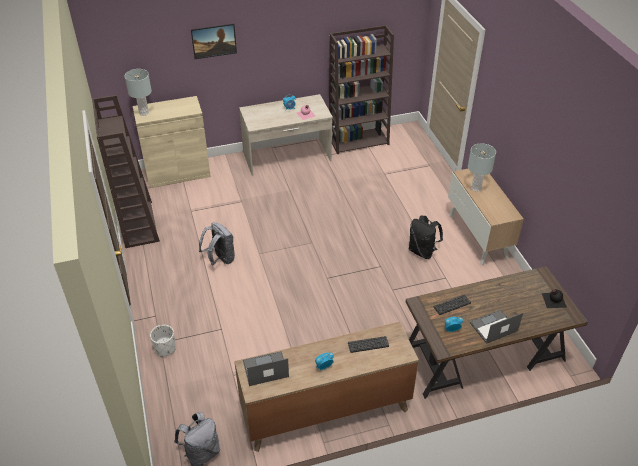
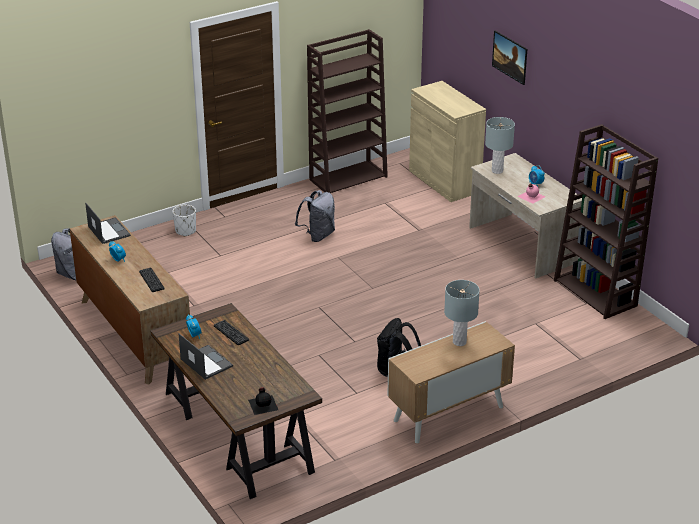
camera: 75 degrees right, 10 degrees down
(143, 113) = (432, 88): grey table lamp -> grey table lamp (497, 171)

